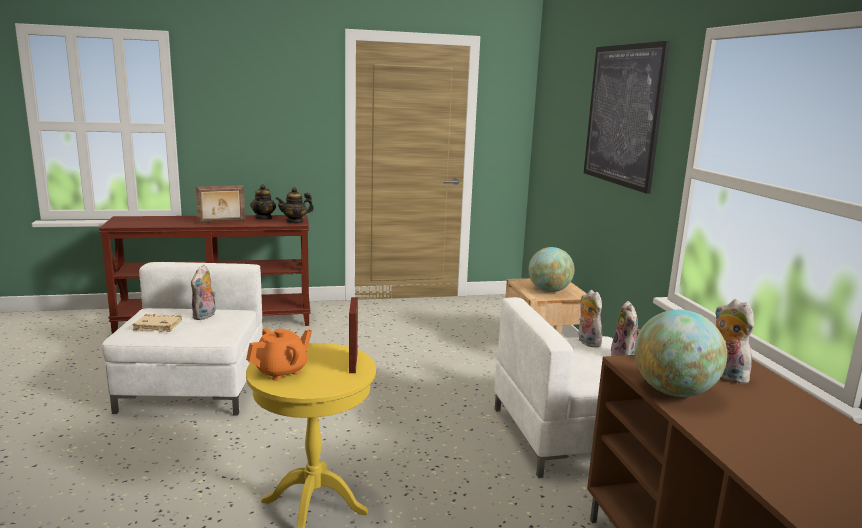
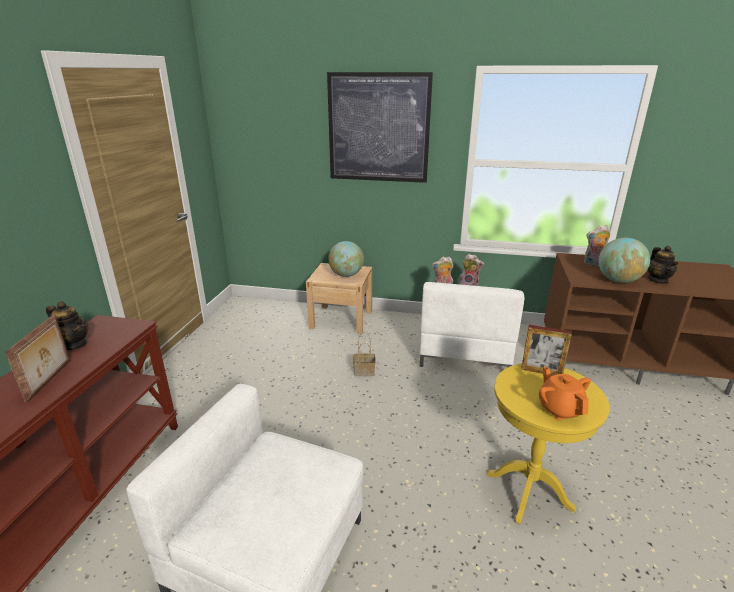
camera: 65 degrees left, 10 degrees up
(159, 326) = (271, 522): beige book -> none
(205, 316) = (263, 473): plush toy -> none
(295, 221) = (125, 326): teapot -> teapot (658, 280)
(453, 380) = (365, 371): none -> basket

